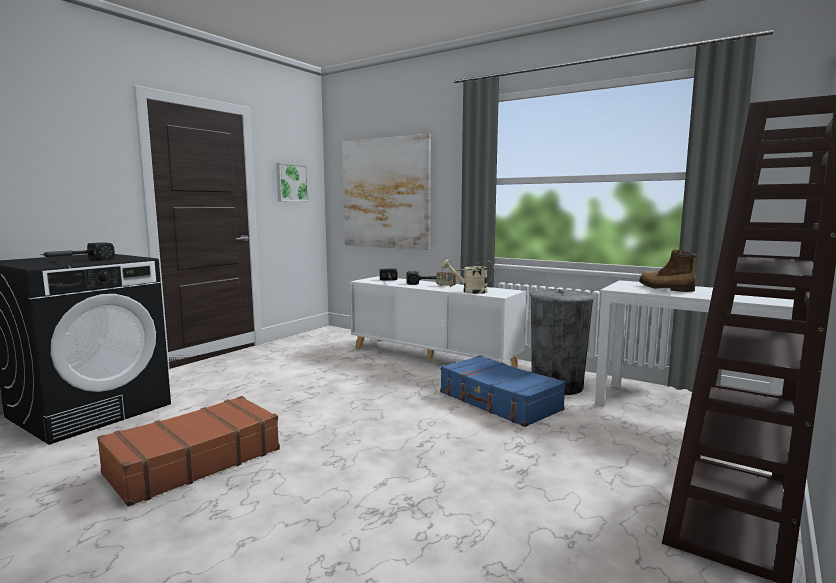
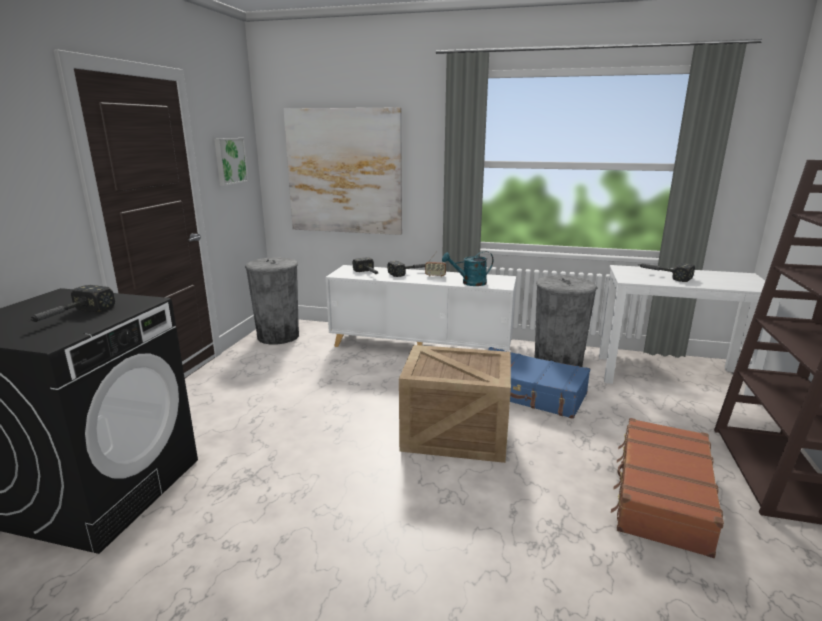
camera: 20 degrees left, 10 degrees up
(193, 461) = (305, 532): brown suitcase -> brown suitcase (661, 494)
(318, 337) = (278, 336): none -> grey trash can
(395, 420) = (457, 433): none -> crate
(470, 291) = (469, 283): beige watering can -> turquoise watering can
(664, 288) = (662, 275): boot -> hammer

